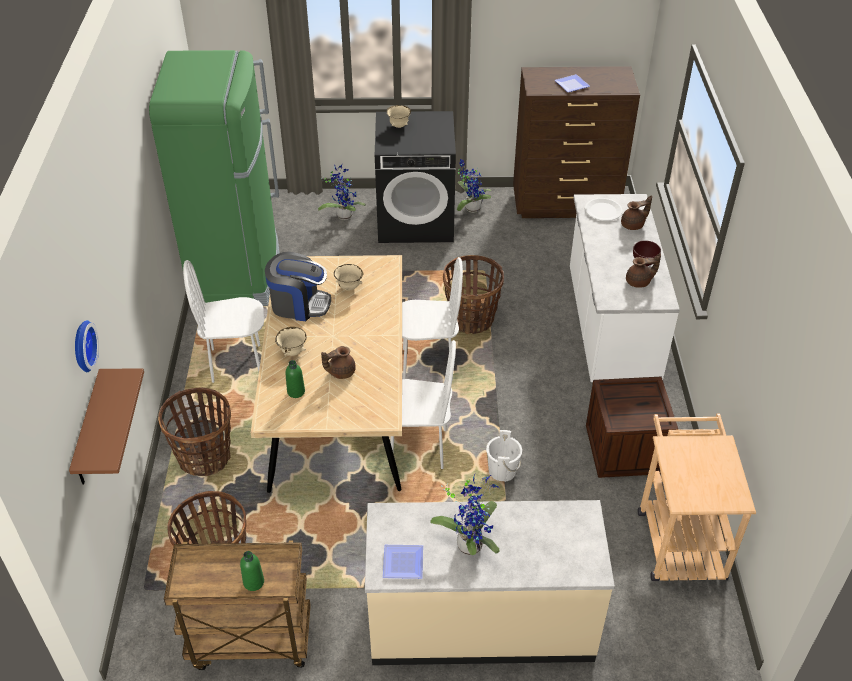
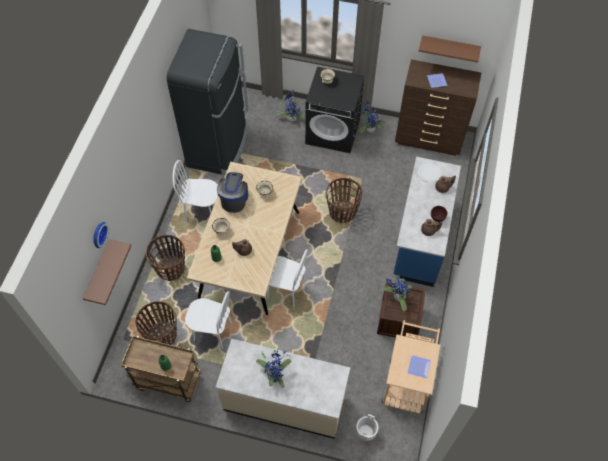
camera: 15 degrees right, 15 degrees up
(237, 273) = (218, 148): green fridge -> black fridge
(299, 304) = (234, 199): coffee machine -> coffee machine turned 105 degrees counterclockwise
(401, 564) = (237, 378): plate -> plate (418, 367)
(427, 364) = (307, 237): white chair -> white chair (212, 332)
(502, 470) = (326, 316): white bucket -> white bucket (365, 432)
(578, 32) = (450, 47): none -> brown shelf
(609, 330) = (420, 238): white counter -> blue counter
(621, 398) = (397, 298): none -> potted plant

